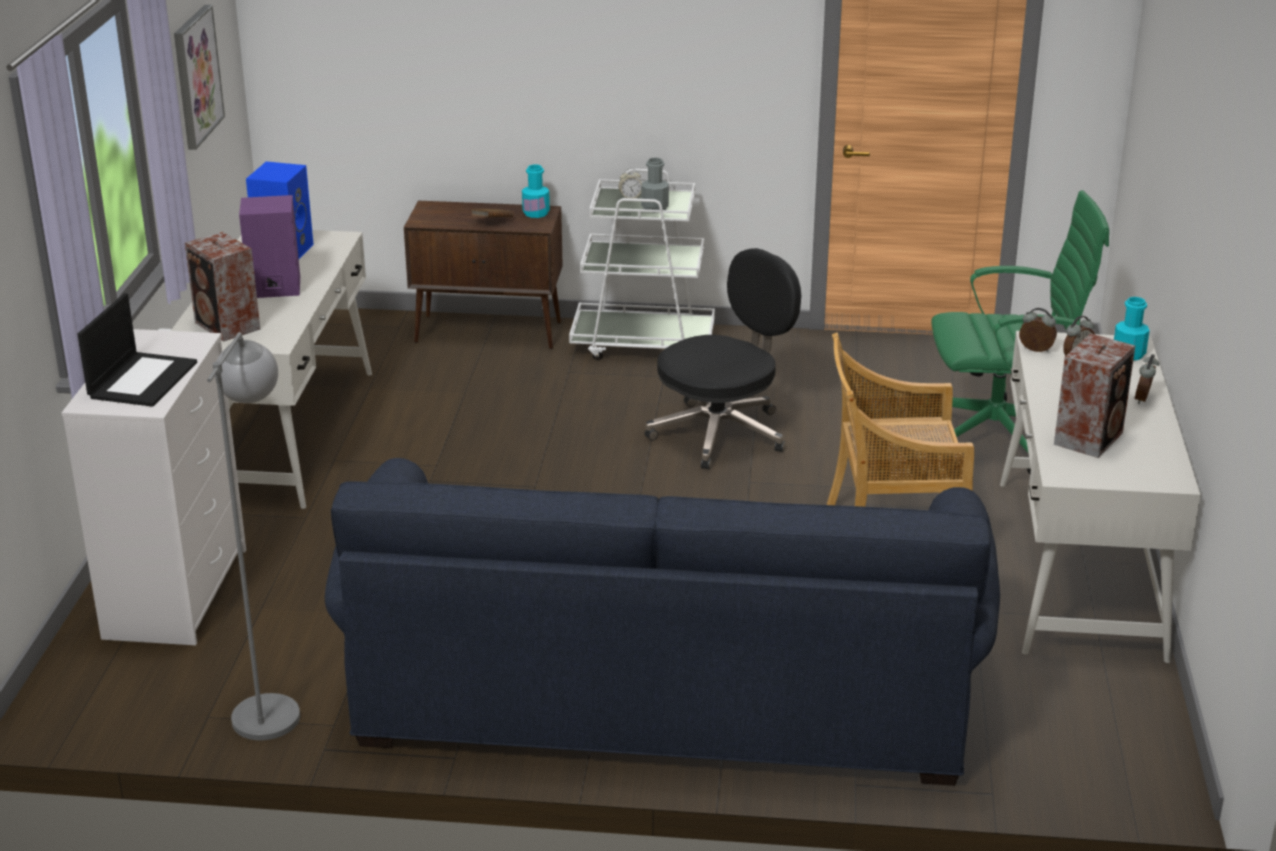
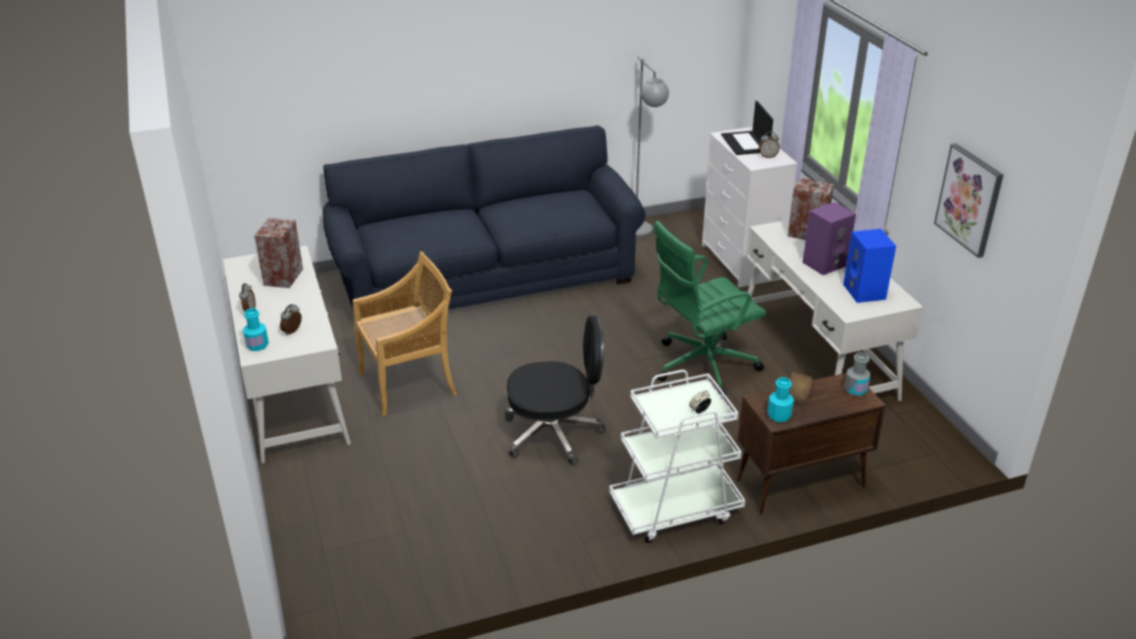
camera: 155 degrees right, 5 degrees up
(654, 208) = (668, 403): grey bottle -> grey bottle (855, 390)
(721, 433) = (554, 434): black office chair -> black office chair turned 120 degrees counterclockwise
(1000, 437) = (358, 488): green office chair -> green office chair (702, 366)
(1035, 350) = (321, 333): alarm clock -> alarm clock (767, 156)

